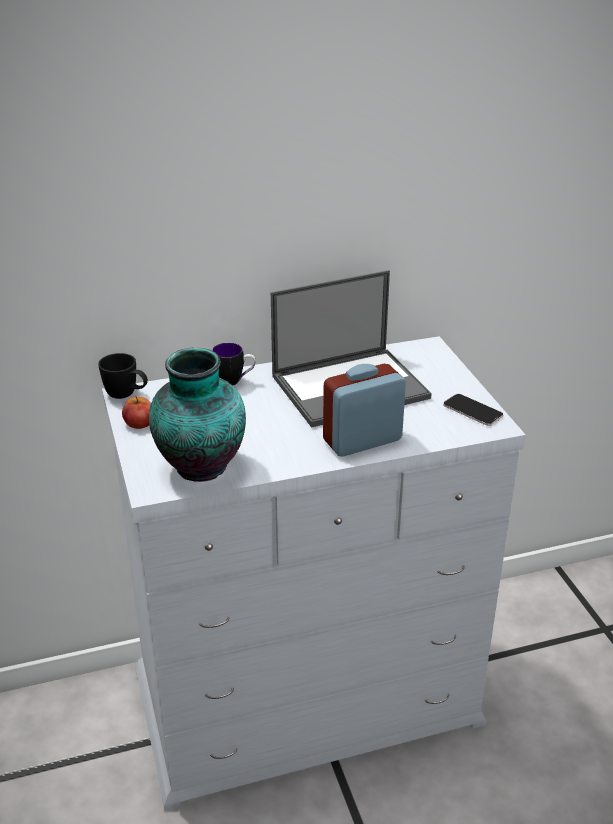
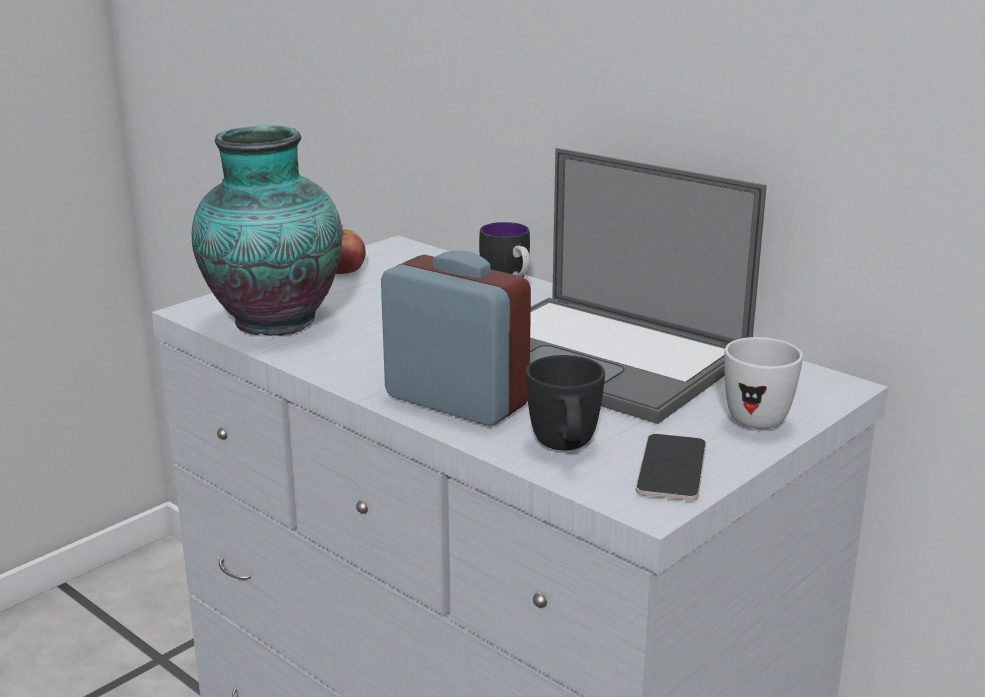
camera: 60 degrees right, 10 degrees down
(127, 395) = (395, 248): black mug -> black mug (565, 449)
(442, 373) = (761, 415): none -> white mug

